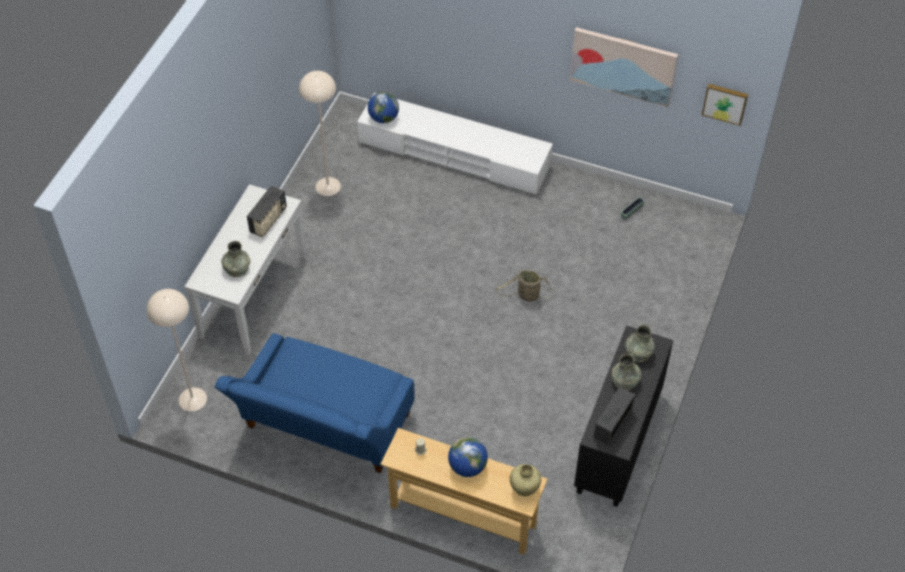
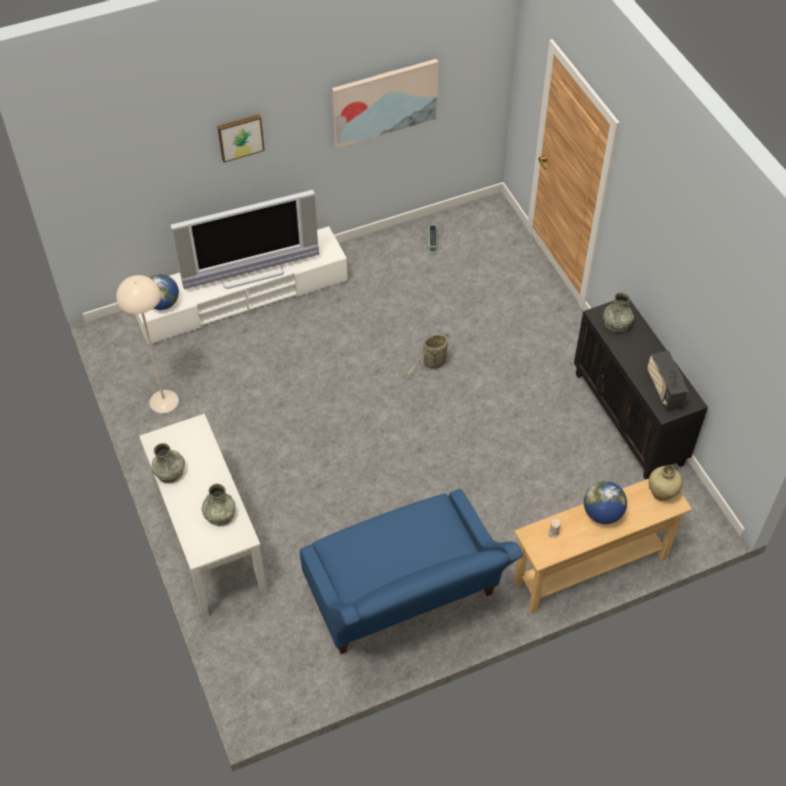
camera: 45 degrees left, 0 degrees up
(192, 399) = (263, 674): beige floor lamp -> none
(268, 220) = (197, 452): radio -> none
(463, 138) = (252, 272): none -> television
(625, 381) = (633, 352): grey vase -> grey vase (169, 472)
(725, 103) = (485, 83): picture -> picture (240, 137)

